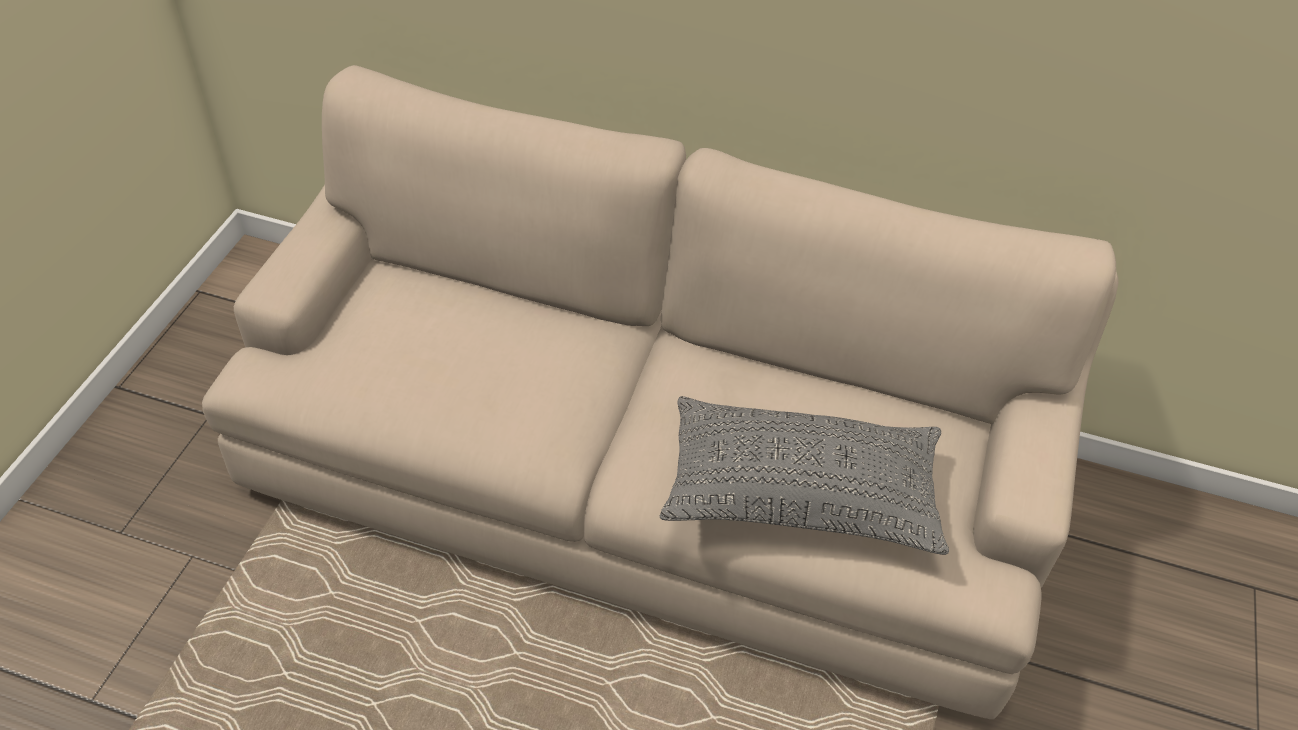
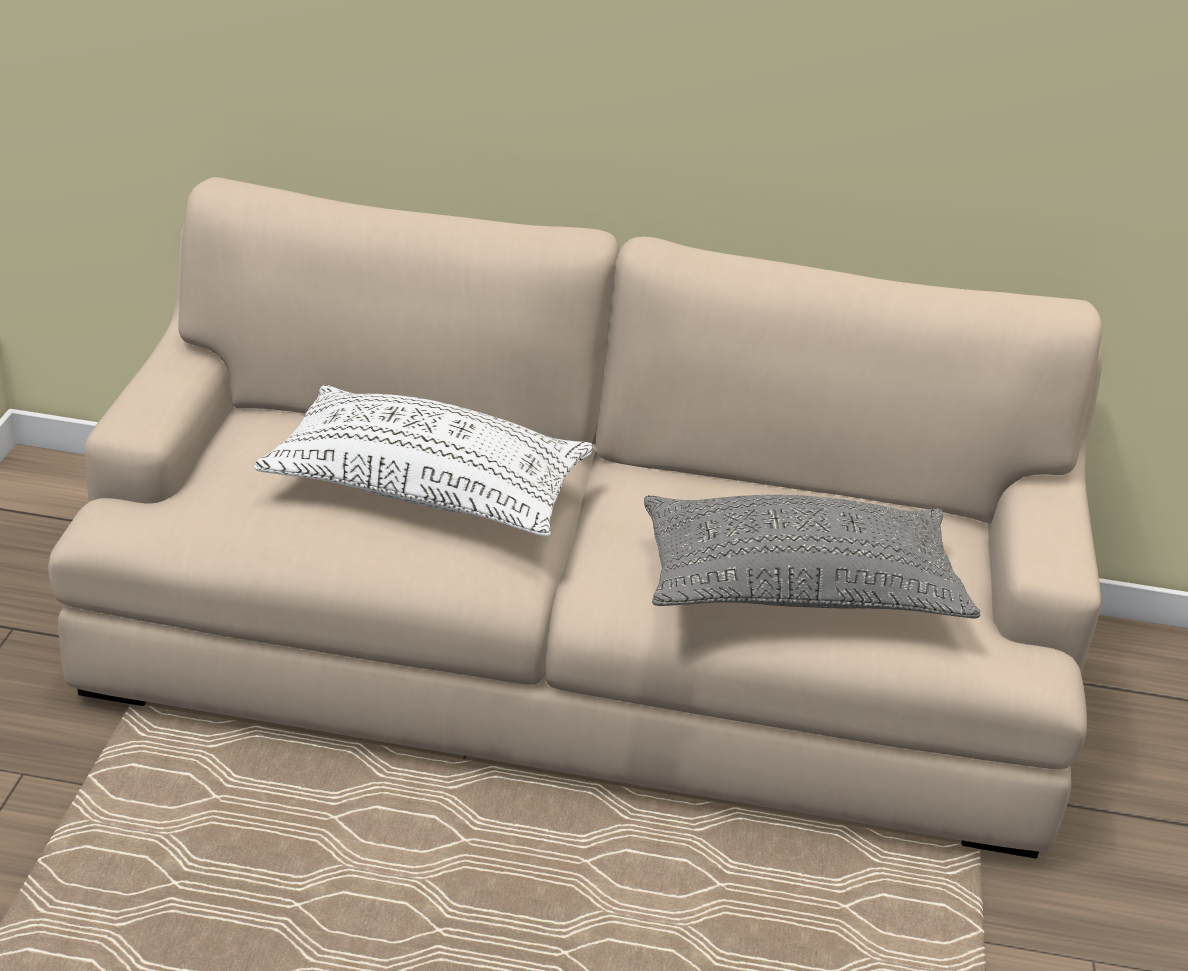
camera: 10 degrees left, 15 degrees down
(507, 363) = (427, 490): none -> white pillow

